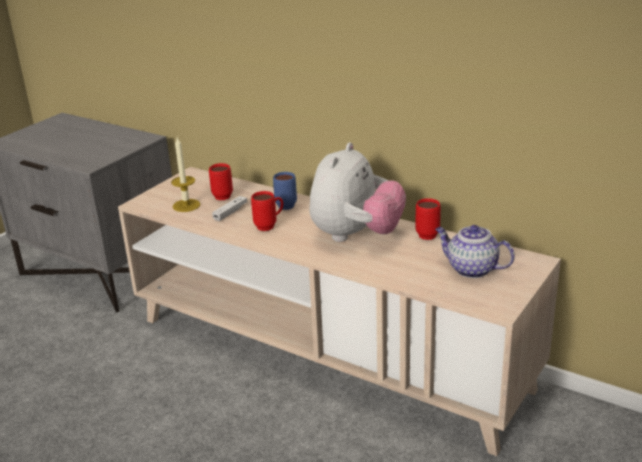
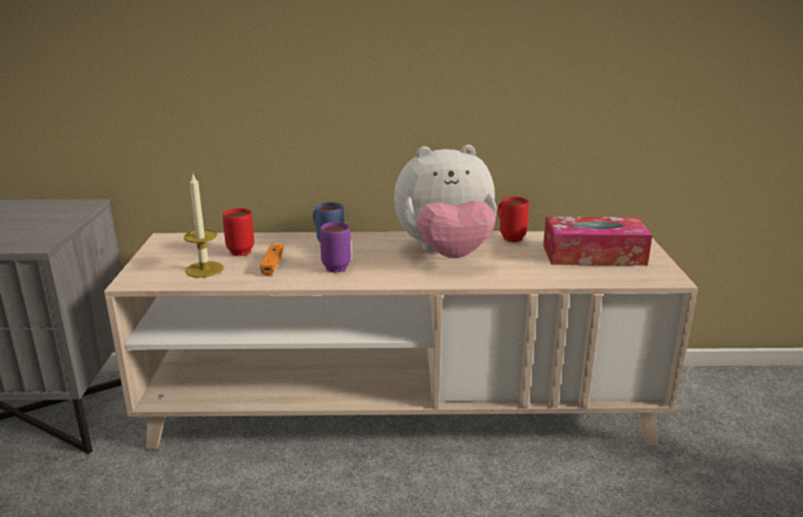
camera: 35 degrees left, 5 degrees down
(230, 212) = (272, 264): white game controller -> orange game controller
(269, 226) = (339, 266): red mug -> purple mug
(356, 236) = (446, 254): plush toy -> plush toy turned 90 degrees clockwise
(471, 269) = (593, 255): teapot -> tissue box

